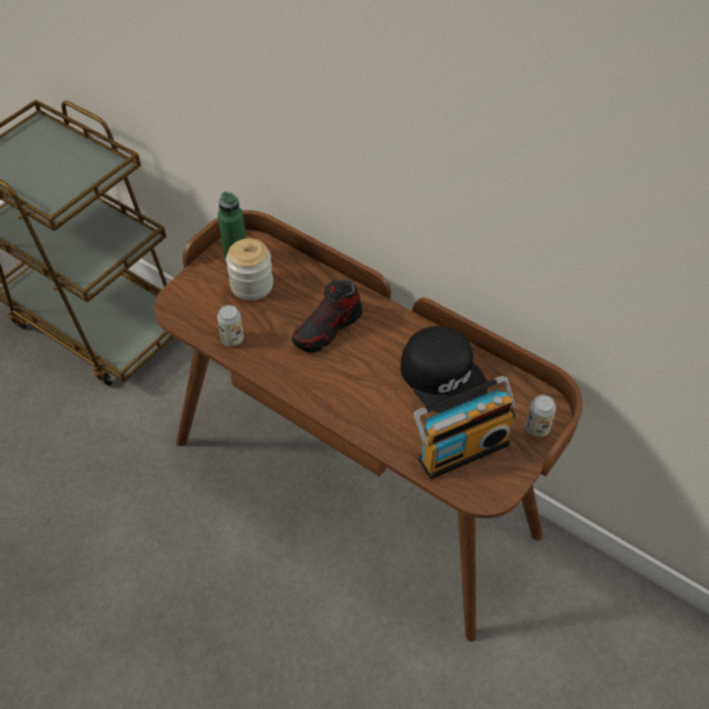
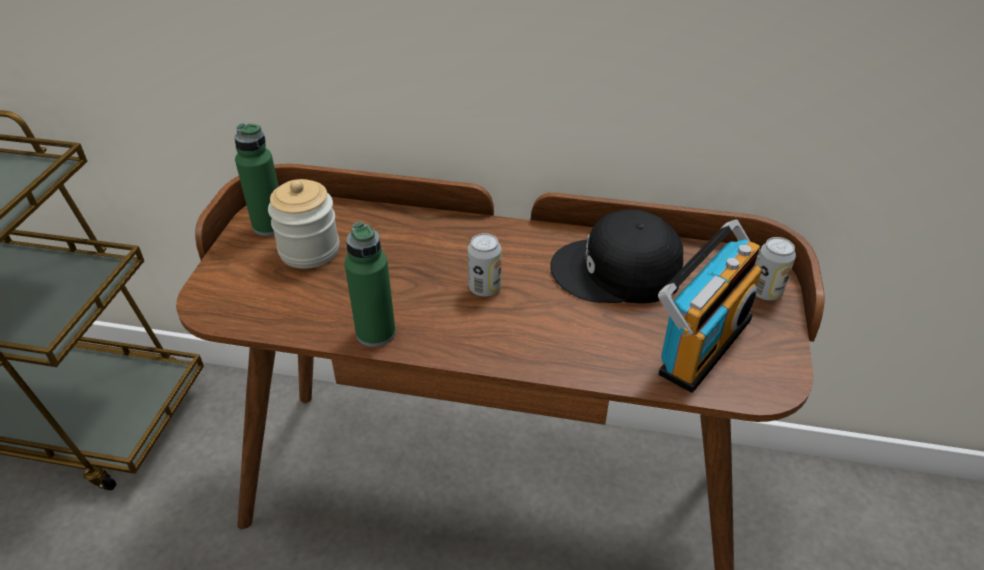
camera: 25 degrees left, 10 degrees down
(232, 339) = (317, 317): can -> can (484, 288)
(262, 363) = (376, 333): none -> green bottle
(328, 329) = (440, 267): shoe -> none
(444, 375) = (617, 272): black cap -> black cap turned 150 degrees clockwise

